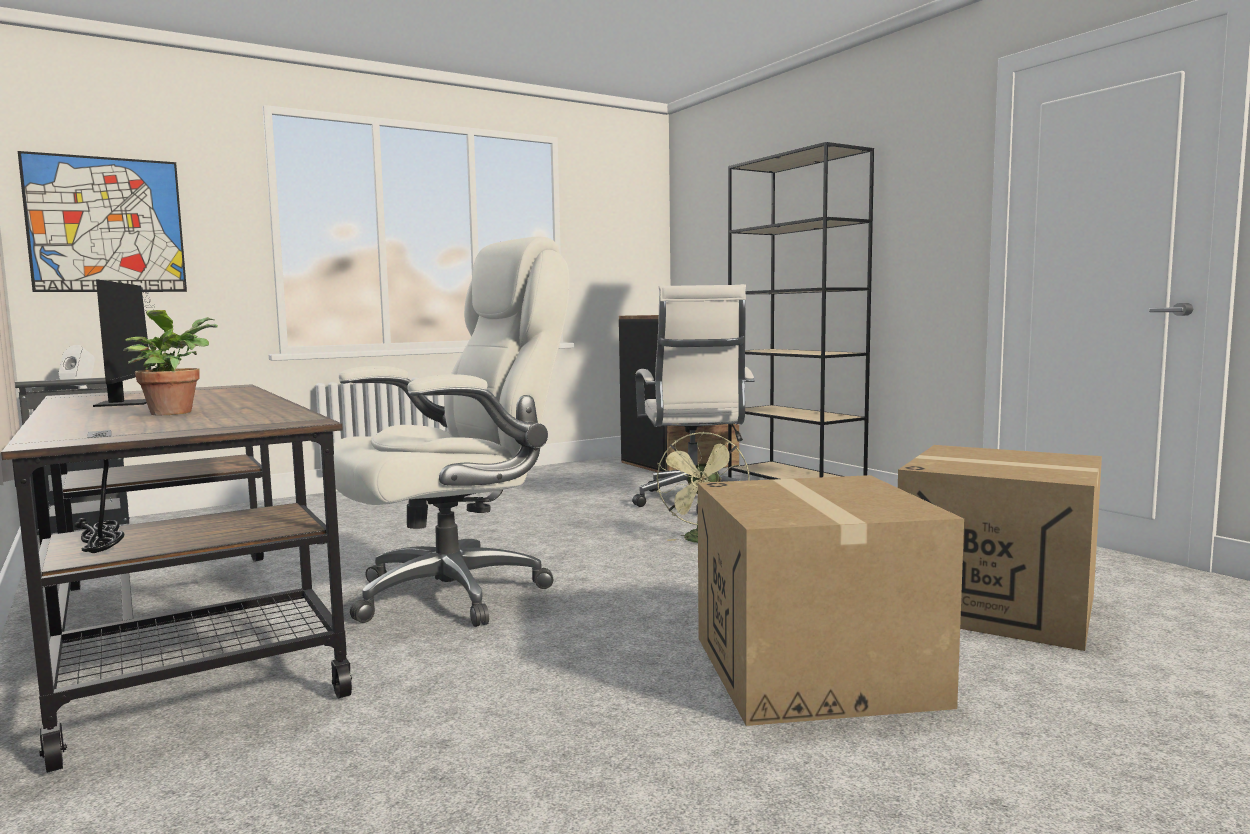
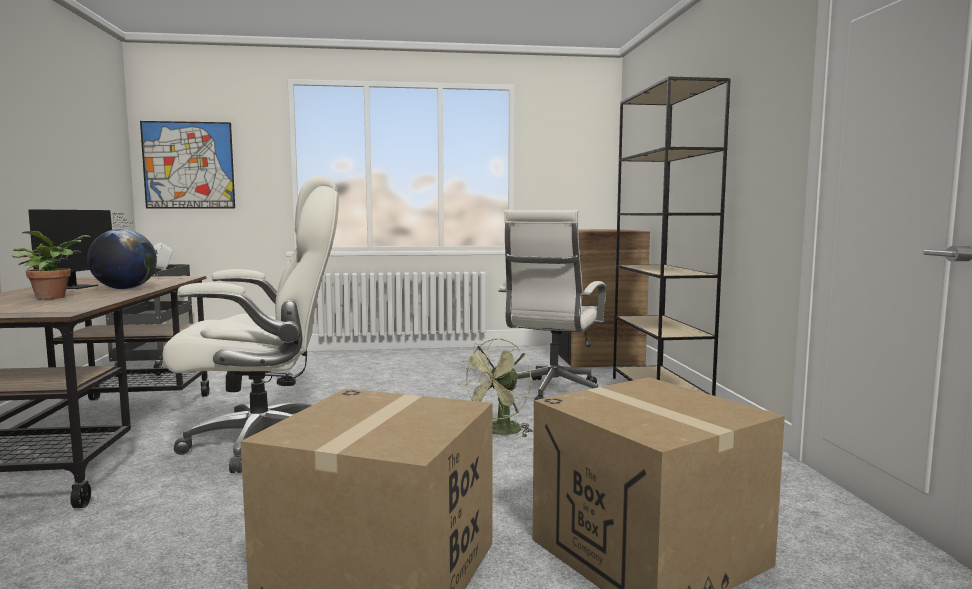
camera: 25 degrees right, 0 degrees up
(224, 400) = (125, 289): none -> globe

